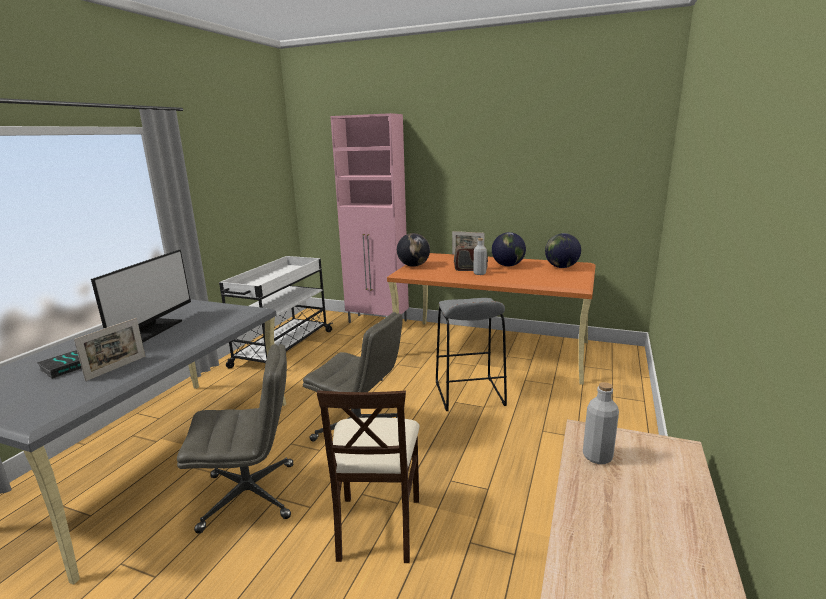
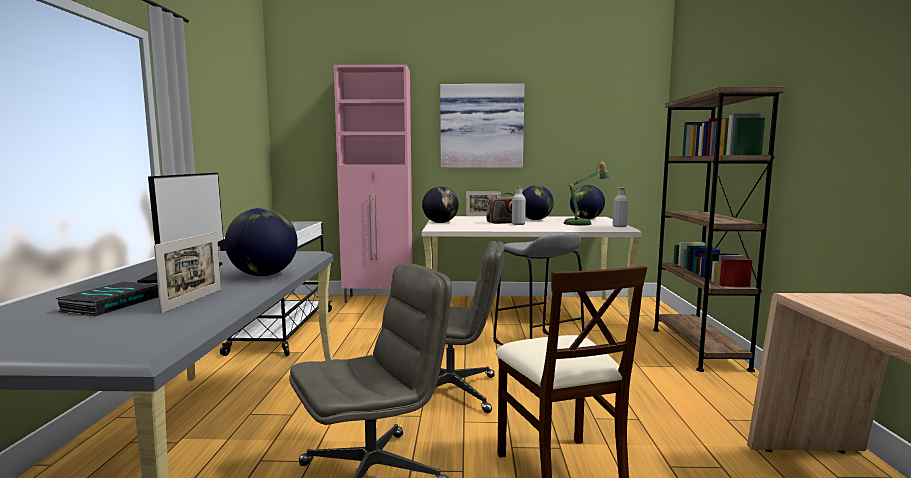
camera: 20 degrees left, 10 degrees down
(189, 340) = (263, 275): none -> globe
(469, 168) = (481, 126): none -> picture
(492, 349) = (523, 310): orange desk -> beige desk
(544, 276) = (582, 223): none -> table lamp
(597, 456) = (848, 308): grey bottle -> grey bottle (619, 226)
(624, 420) = (698, 348): none -> brown bookcase

